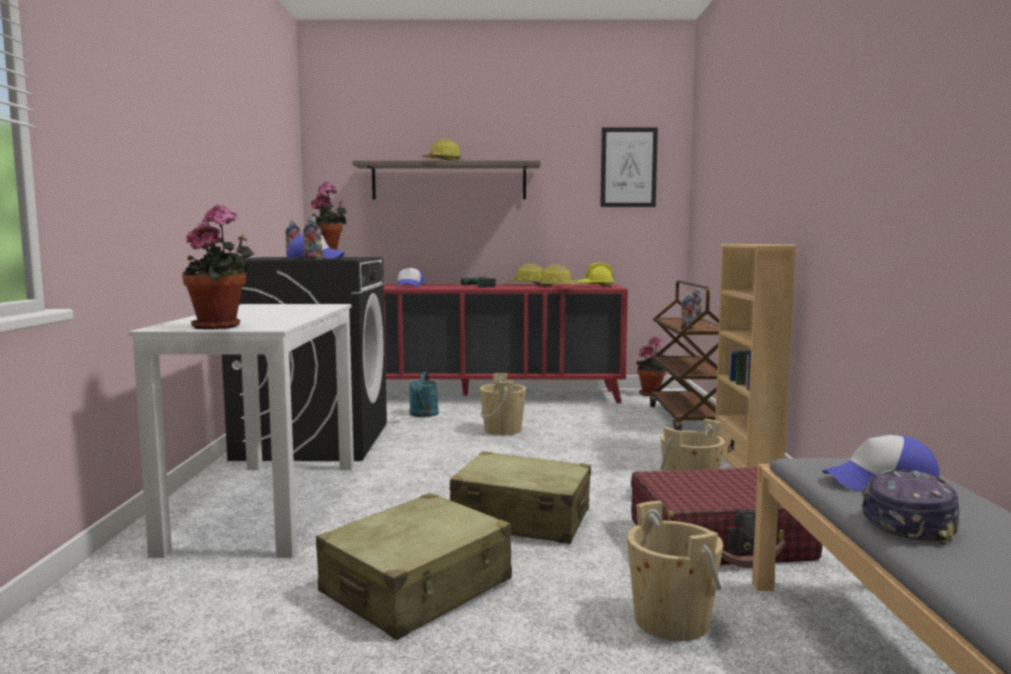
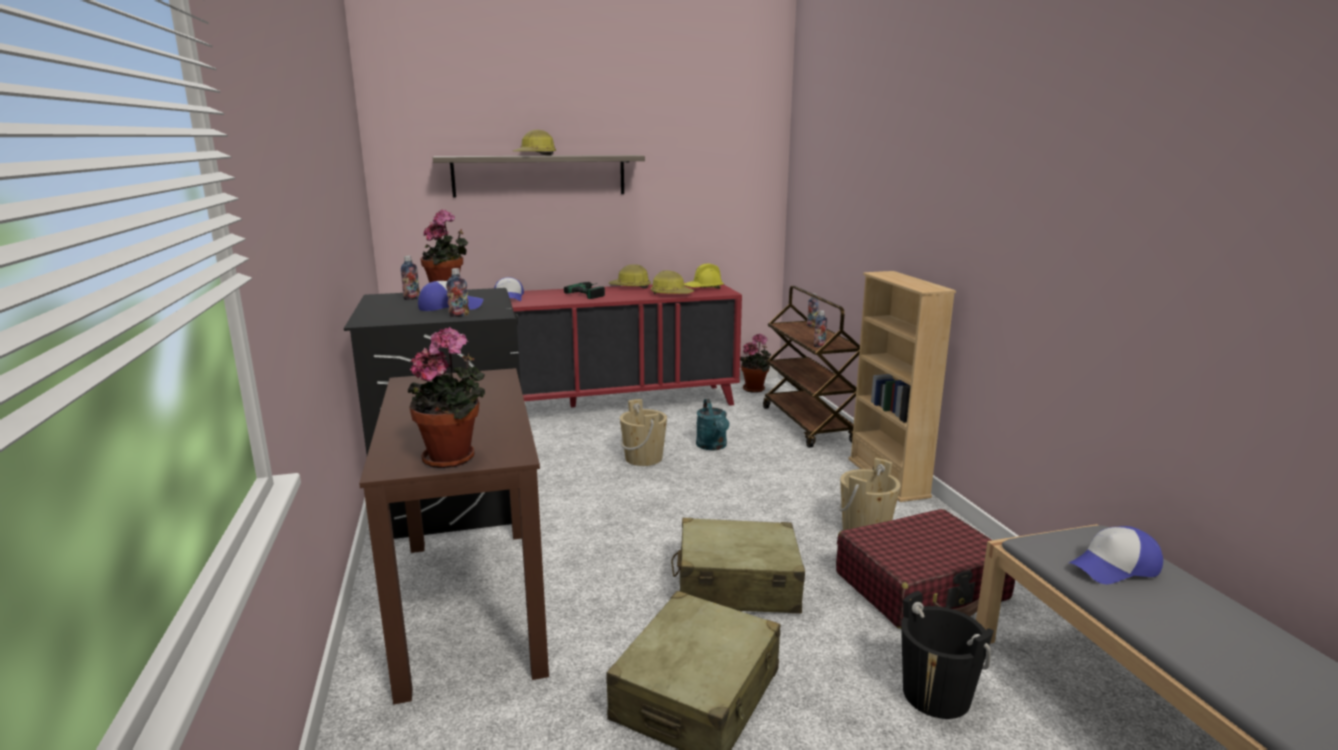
camera: 15 degrees left, 10 degrees up
(268, 504) = (470, 602): white desk -> brown desk
(423, 415) = (547, 443): turquoise watering can -> turquoise watering can (713, 446)
(628, 167) = (728, 158): picture -> none
(671, 621) = (936, 695): beige bucket -> black bucket
(907, 522) = (1170, 624): cap -> none

